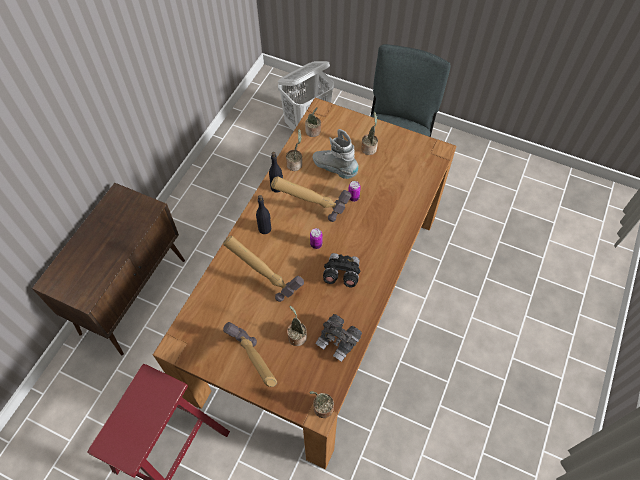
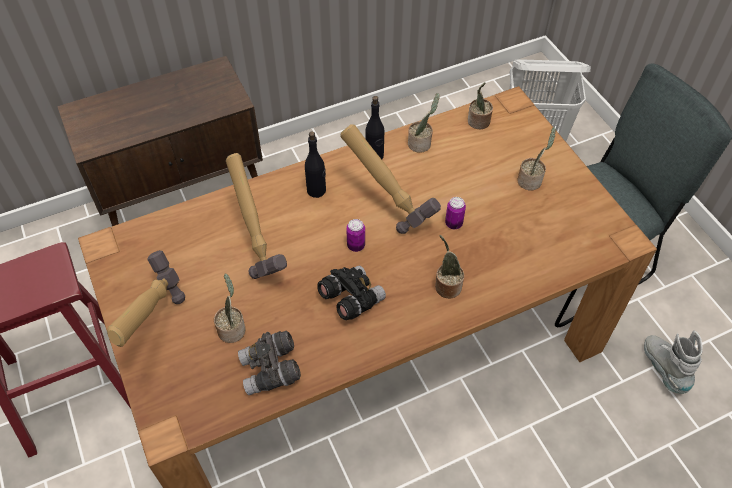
camera: 40 degrees right, 5 degrees down
(321, 408) = (176, 429): potted plant -> potted plant (446, 286)
(335, 169) = (463, 177): grey boot -> grey boot (664, 369)

